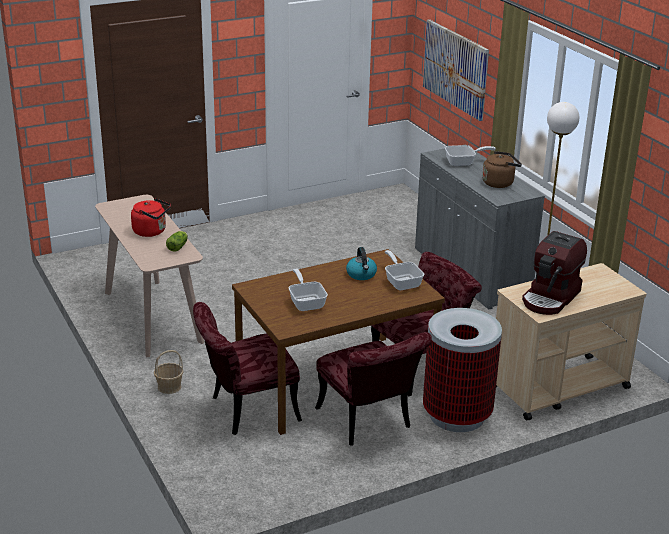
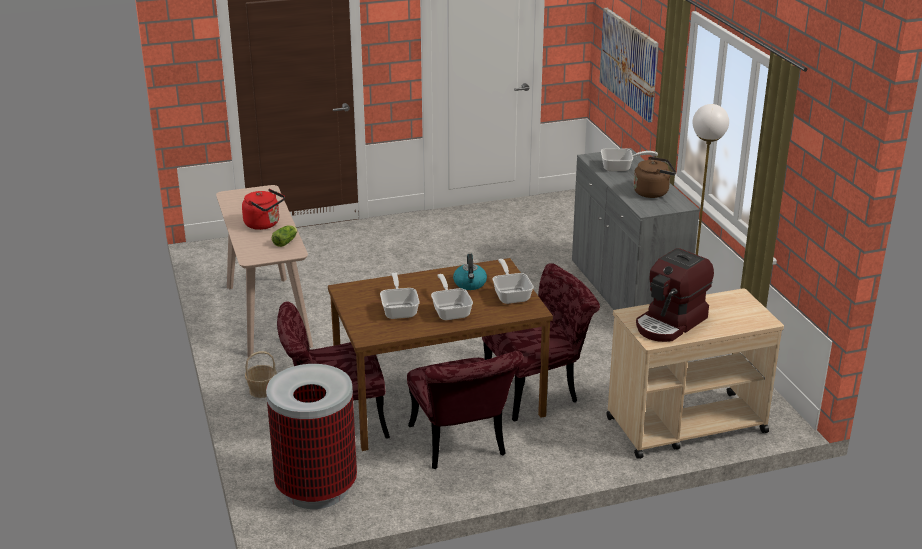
camera: 10 degrees right, 0 degrees up
(353, 300) = (451, 310): none -> frying pan
(457, 415) = (561, 446): trash can -> trash can (316, 488)

